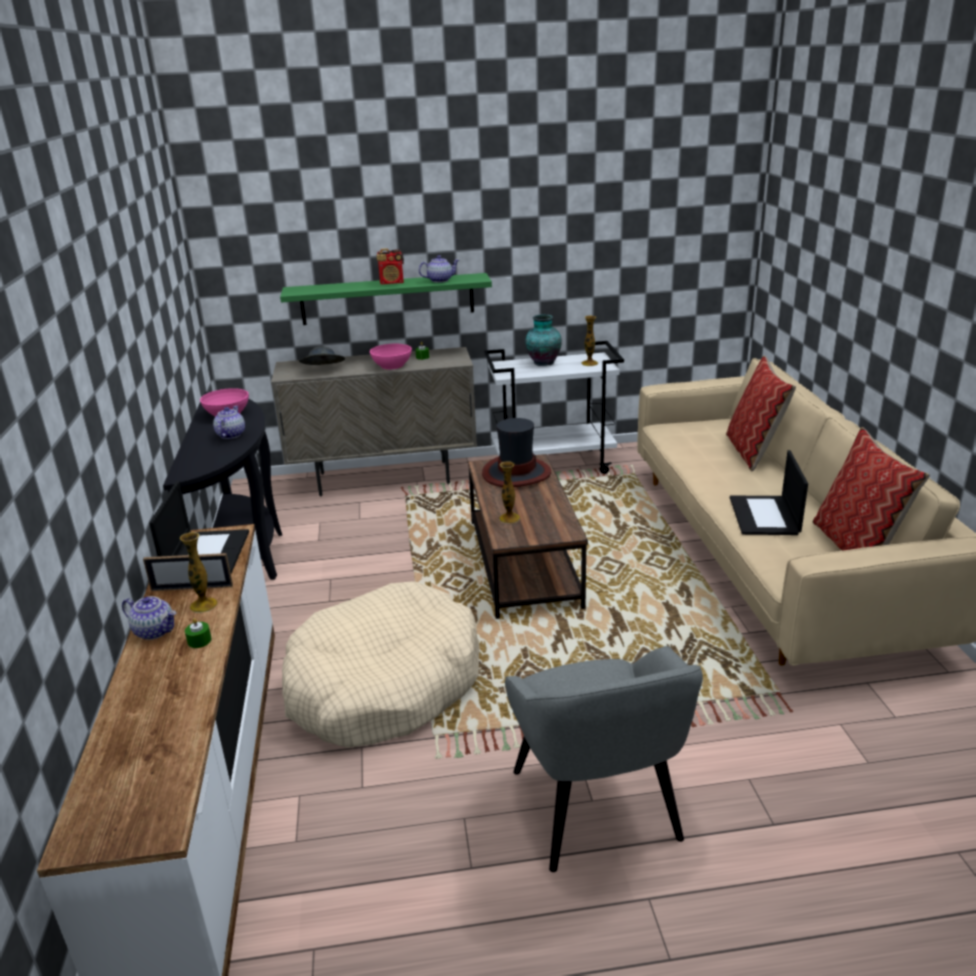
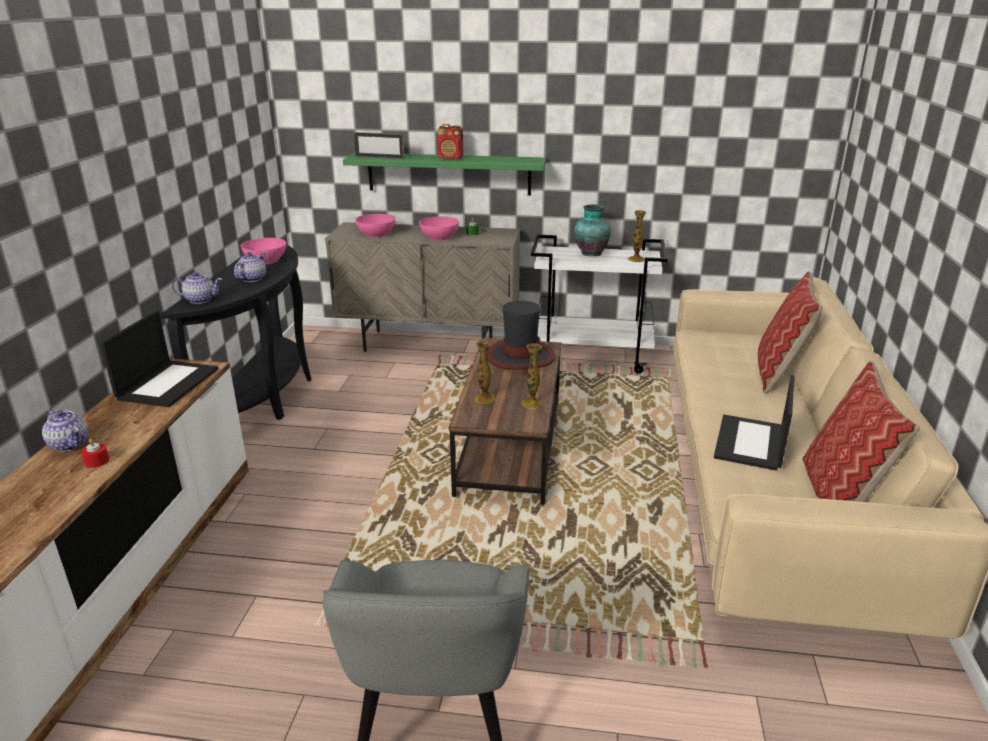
camera: 15 degrees right, 0 degrees up
(192, 588) = (131, 411): picture frame -> picture frame (379, 157)
(199, 641) = (97, 461): green candle -> red candle
(203, 605) = (127, 429): vase -> vase (532, 403)
(323, 370) = (376, 234): grey hat -> pink bowl
(383, 684) = (312, 539): beige dog bed -> none
(440, 280) = (495, 159): teapot -> teapot (200, 300)

